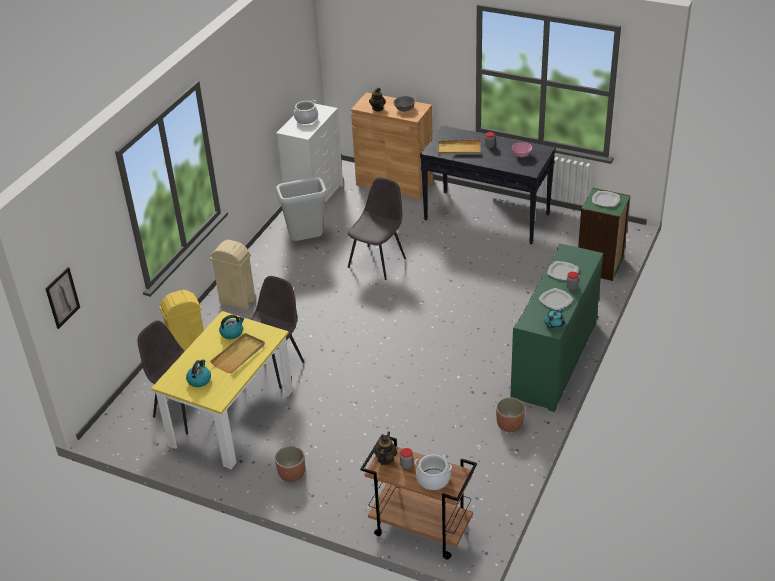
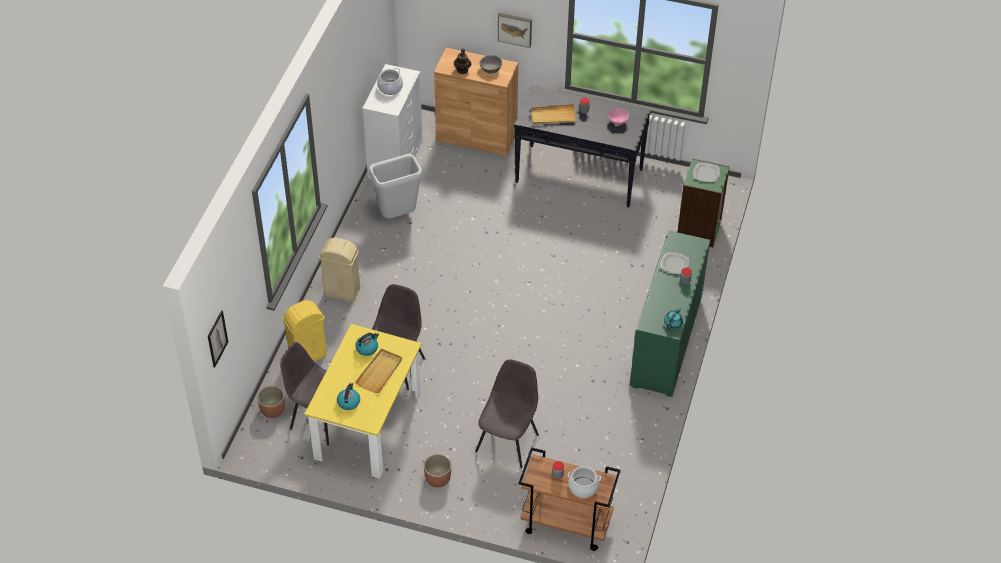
camera: 10 degrees left, 10 degrees up
(377, 262) = (476, 237): grey chair -> grey chair (508, 442)
(385, 459) = (537, 470): teapot -> none
(428, 68) = (515, 29): none -> picture
(510, 424) = (632, 413): planter -> planter (273, 410)
(556, 300) = (672, 296): plate -> none

